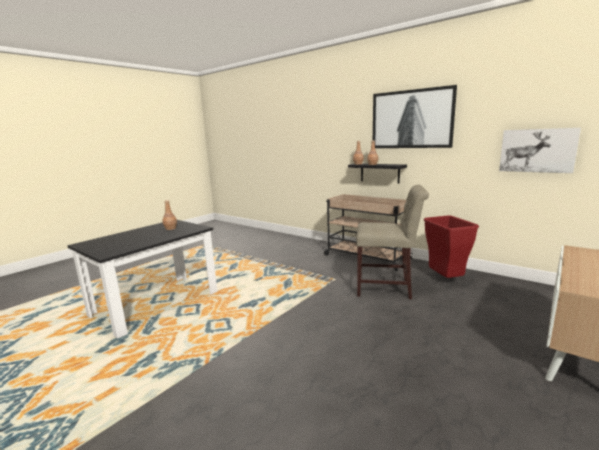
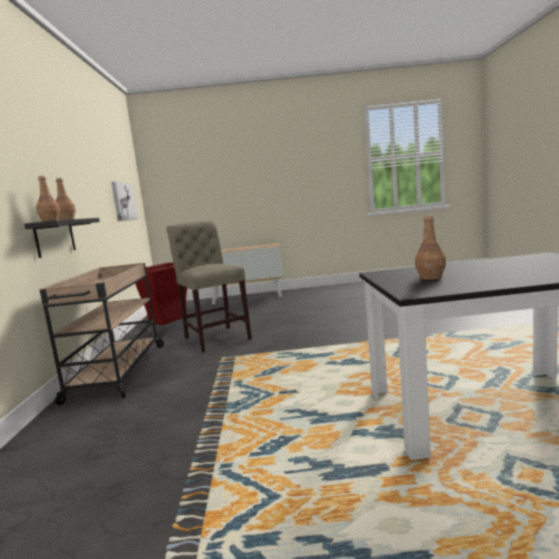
camera: 130 degrees left, 5 degrees down
(411, 119) = (63, 154): picture -> none

